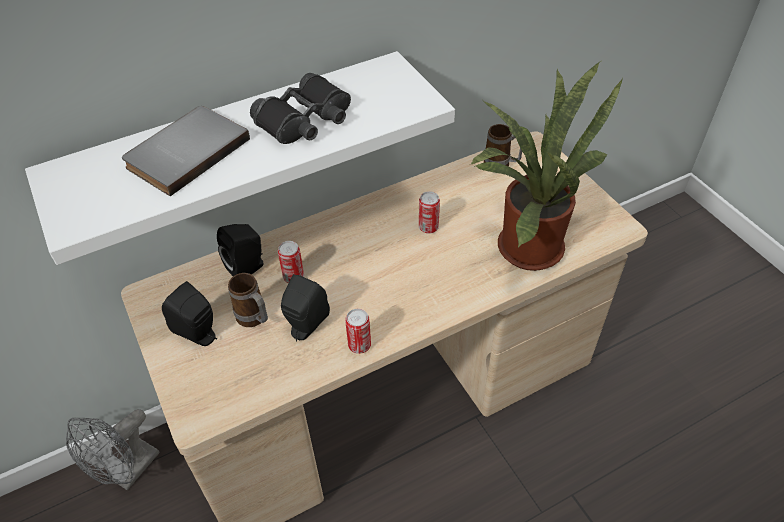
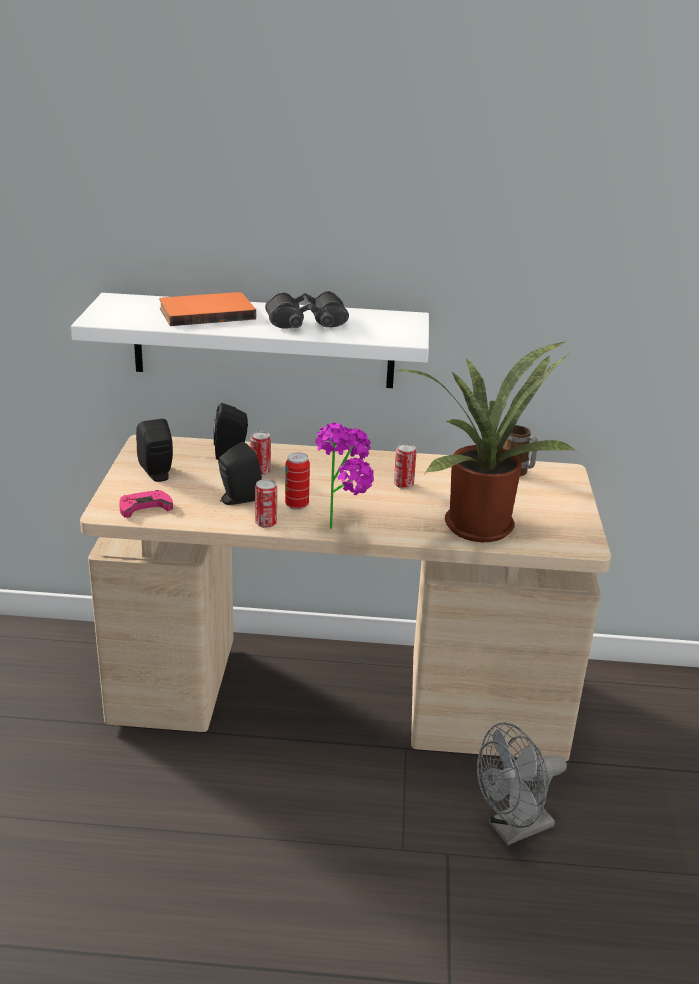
camera: 30 degrees right, 20 degrees down
(128, 472) = (73, 642): grey fan -> grey fan (513, 829)
(185, 151) = (206, 312): grey book -> orange book
(228, 389) = (145, 507): none -> pink game controller
(255, 320) = (205, 482): mug -> none
(365, 305) = (297, 505): none -> can
(429, 310) = (345, 527): none -> potted plant

